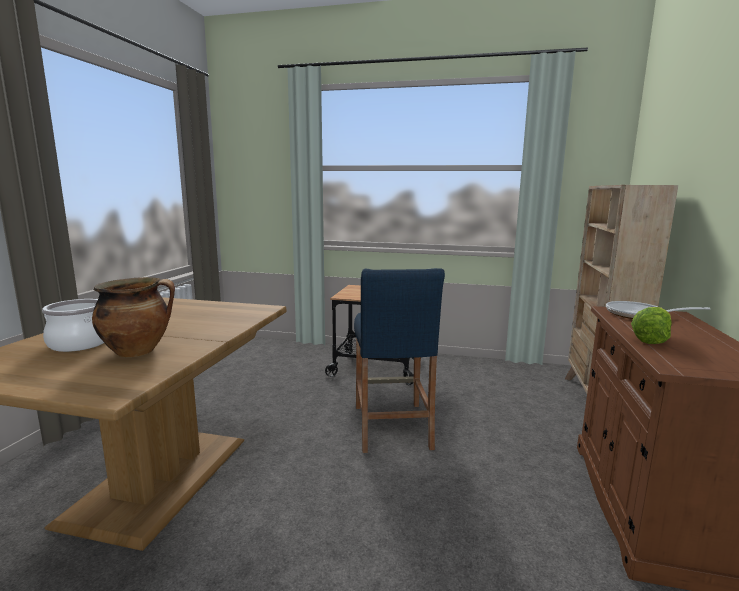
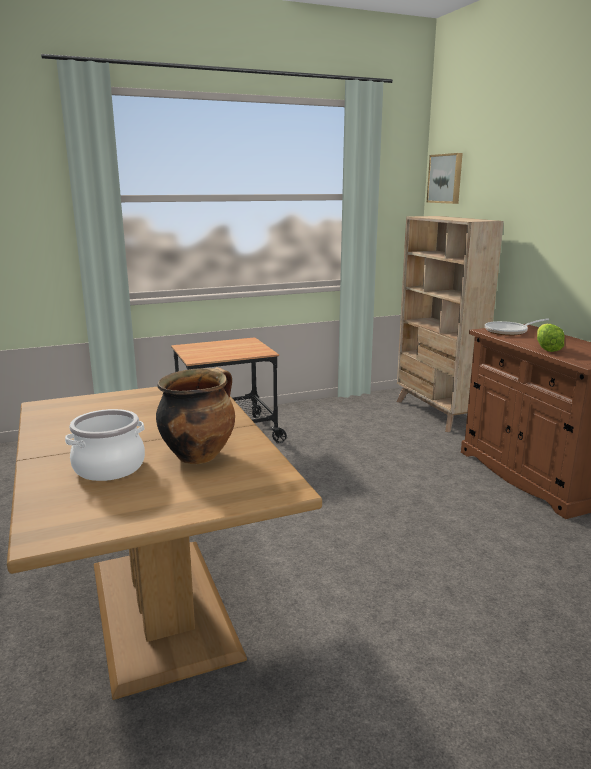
camera: 35 degrees left, 5 degrees up
(391, 426) = (315, 482): blue stool -> none
(646, 145) = (446, 178): none -> picture

